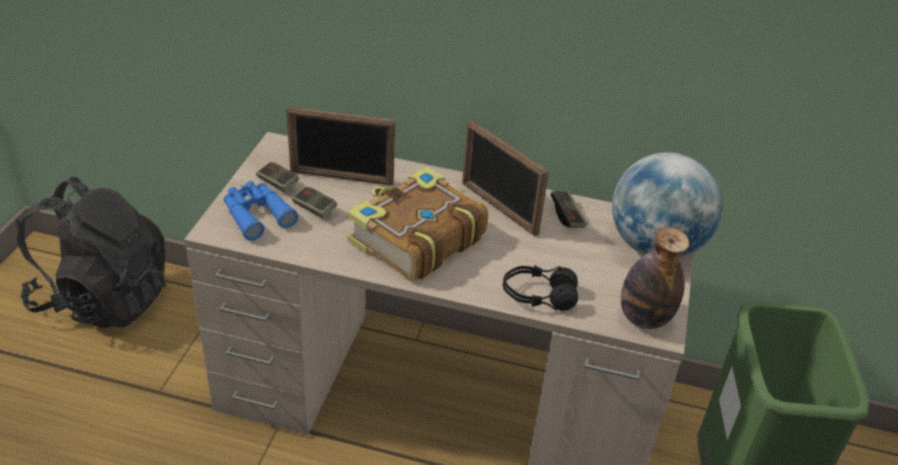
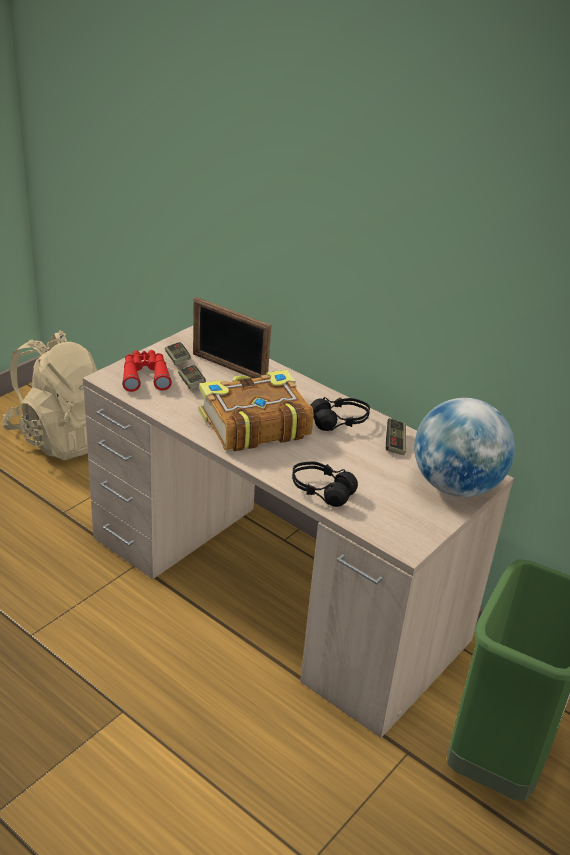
camera: 25 degrees right, 5 degrees down
(103, 298) = (63, 437): black backpack -> beige backpack
(256, 215) = (145, 376): blue binoculars -> red binoculars
(498, 208) = (339, 422): picture frame -> black headphones
(644, 318) = (400, 533): bottle -> none

